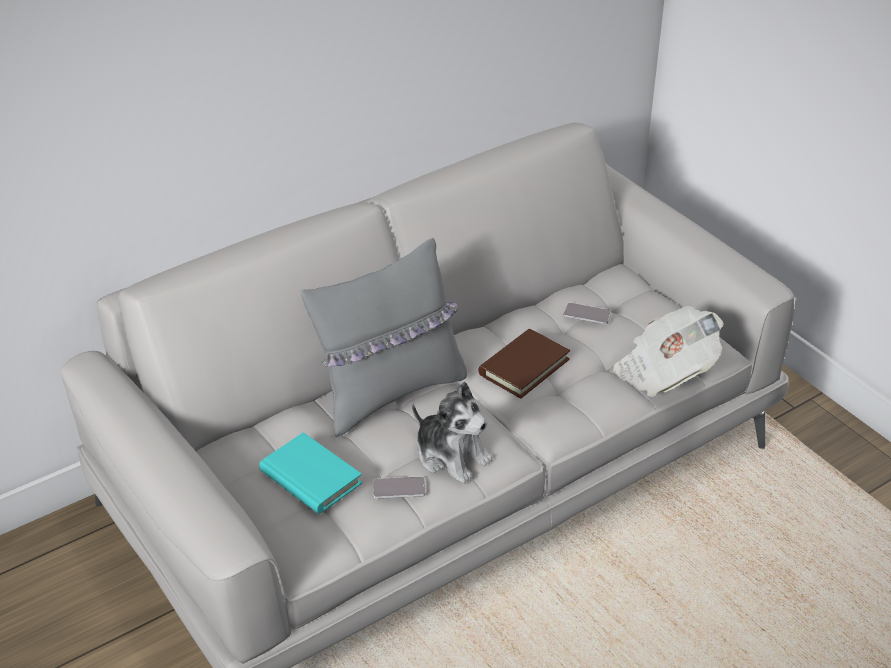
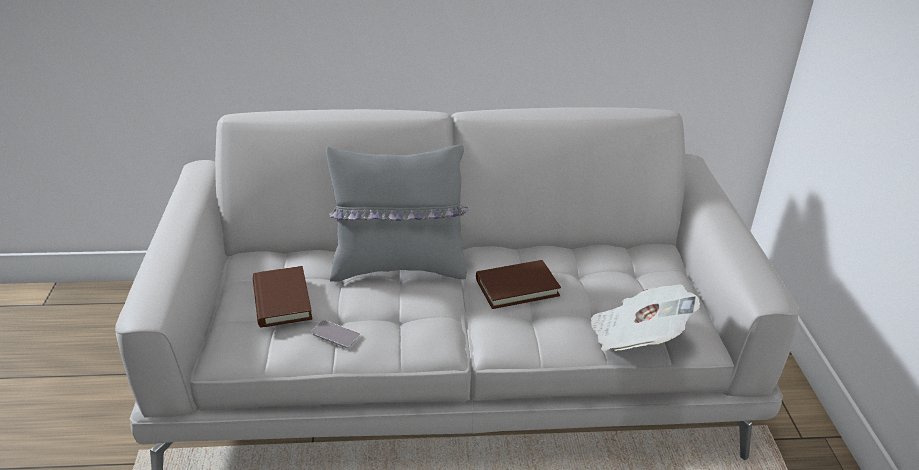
camera: 30 degrees right, 5 degrees down
(310, 477) = (282, 300): turquoise book -> brown book
(451, 456) = (399, 329): plush toy -> none
(587, 314) = (605, 269): phone -> none

